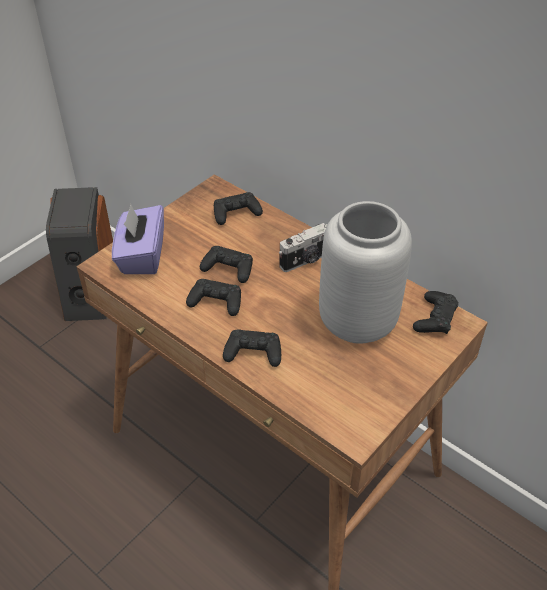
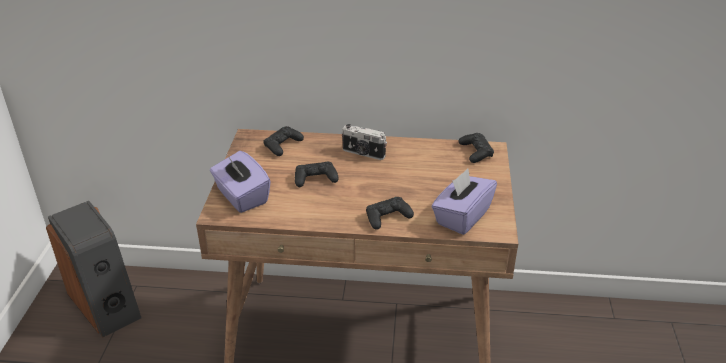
camera: 35 degrees left, 10 degrees down
(216, 301) = (329, 200): black game controller -> none
(306, 260) = (363, 153): camera -> camera turned 90 degrees clockwise
(332, 394) = (462, 217): none -> purple tissue box
(356, 322) = (432, 173): grey vase -> none

